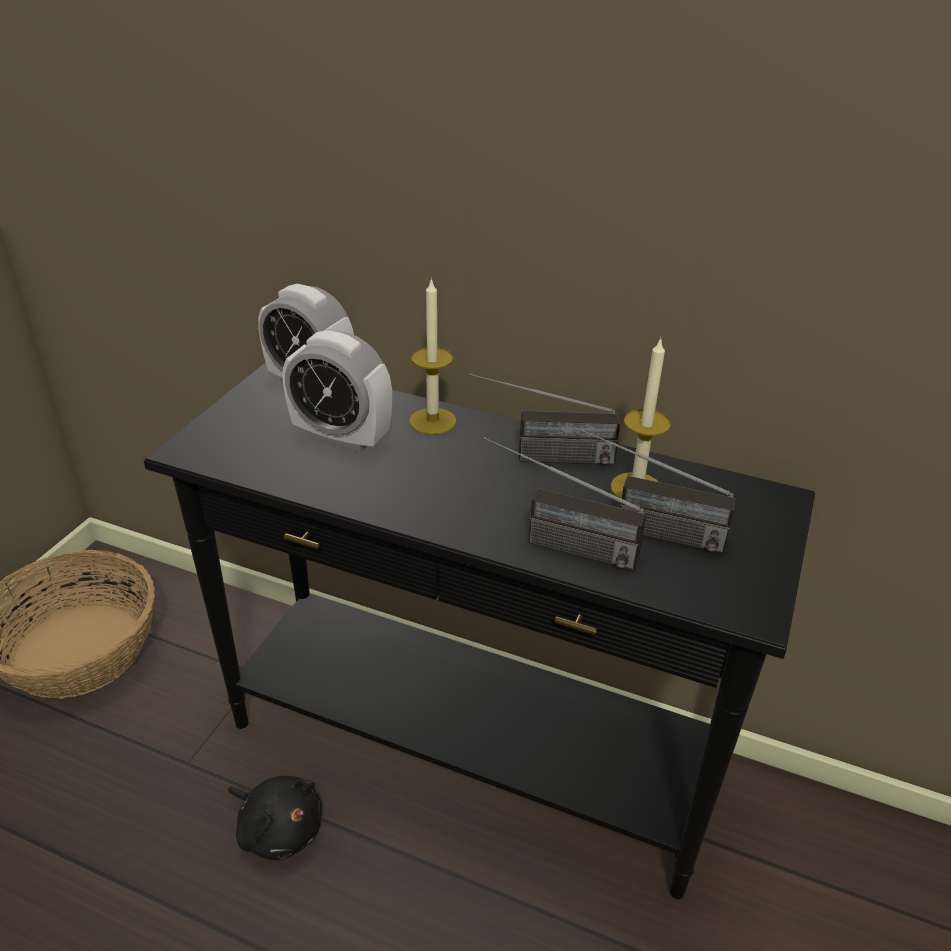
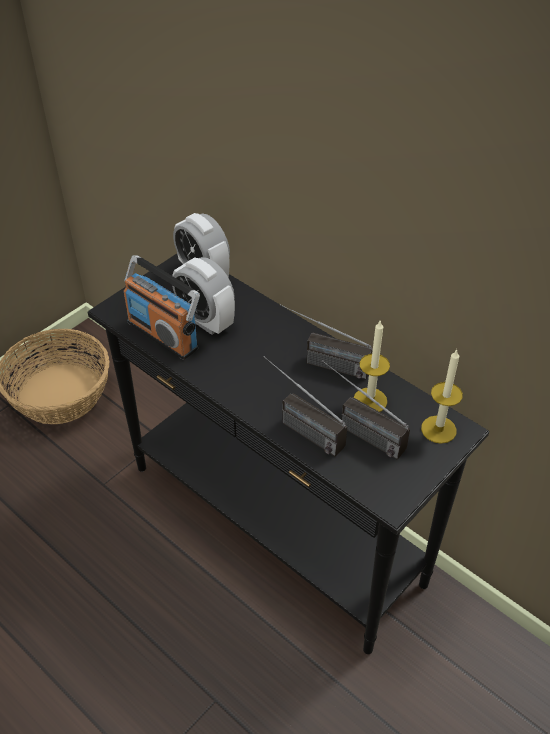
camera: 20 degrees right, 10 degrees up
(278, 828) = (144, 539): black plush toy -> none
(284, 466) = (163, 335): none -> radio
(432, 421) = (267, 320): candle -> candle (438, 429)

